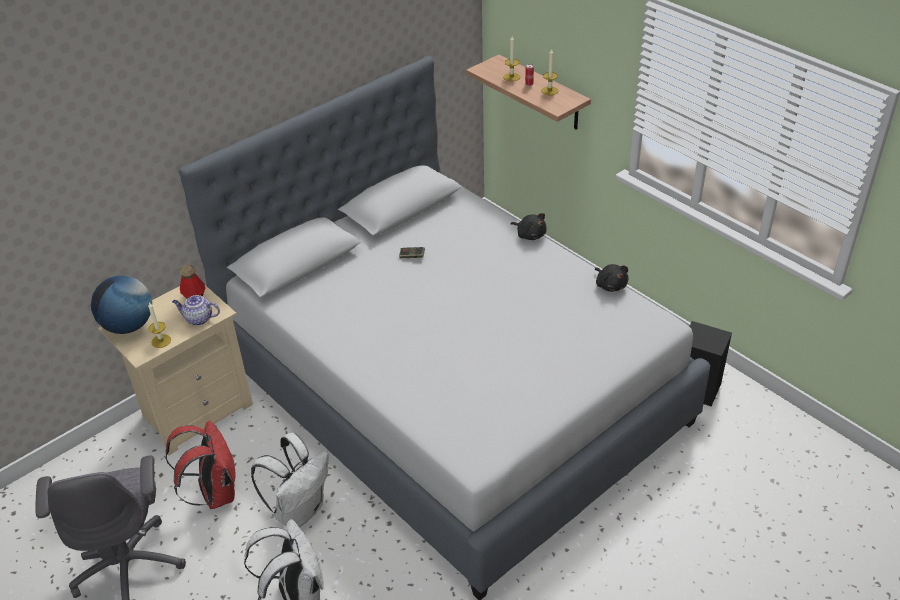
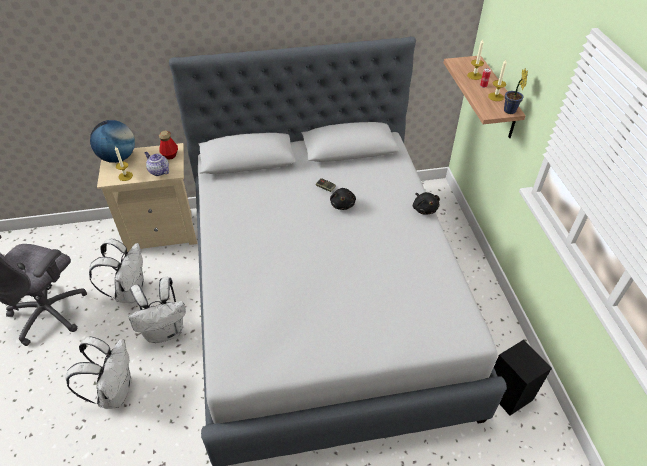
camera: 30 degrees right, 5 degrees up
(215, 493) = (130, 291): red backpack -> white backpack
(574, 100) = (510, 112): none -> potted plant
(610, 285) = (455, 279): black plush toy -> black plush toy (342, 204)

